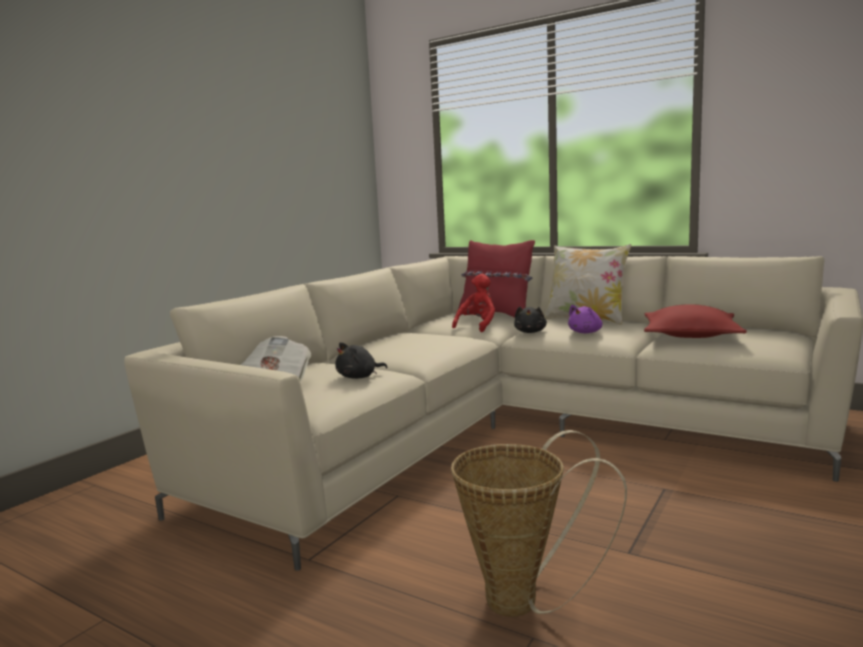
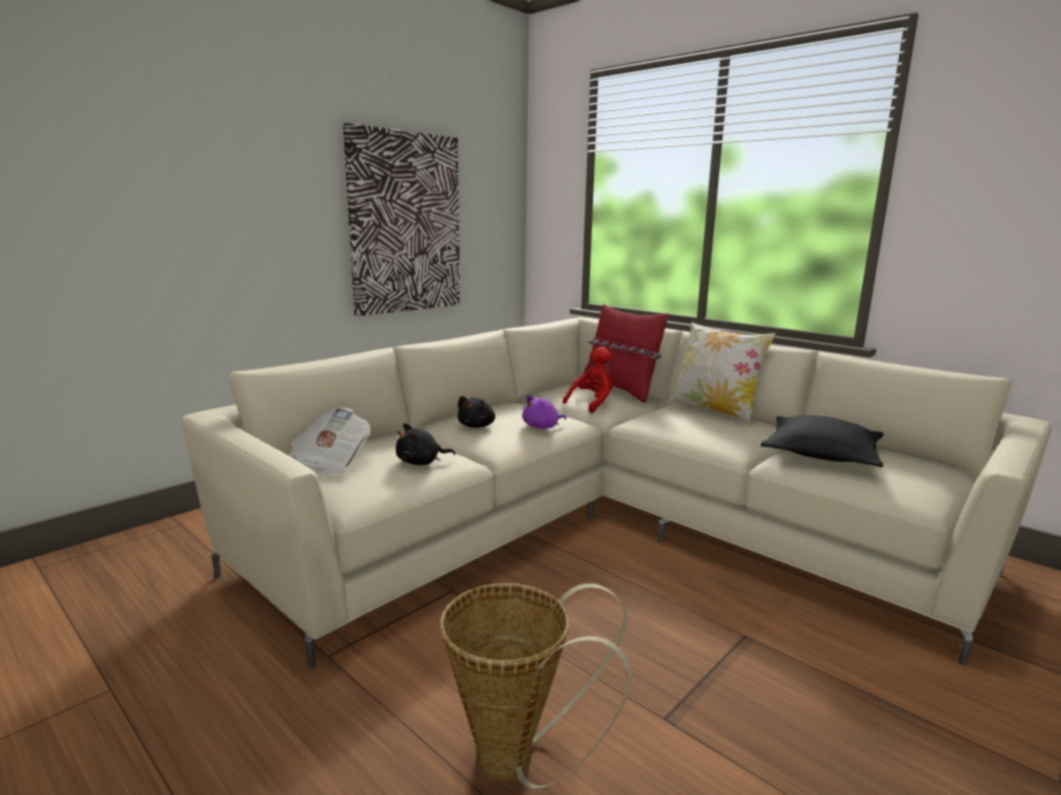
camera: 10 degrees right, 5 degrees up
(277, 182) = (405, 223): none -> picture
(530, 332) = (642, 421): black plush toy -> black plush toy (477, 426)
(586, 332) = (702, 431): purple plush toy -> purple plush toy (542, 427)
(690, 335) = (821, 454): red pillow -> black pillow

